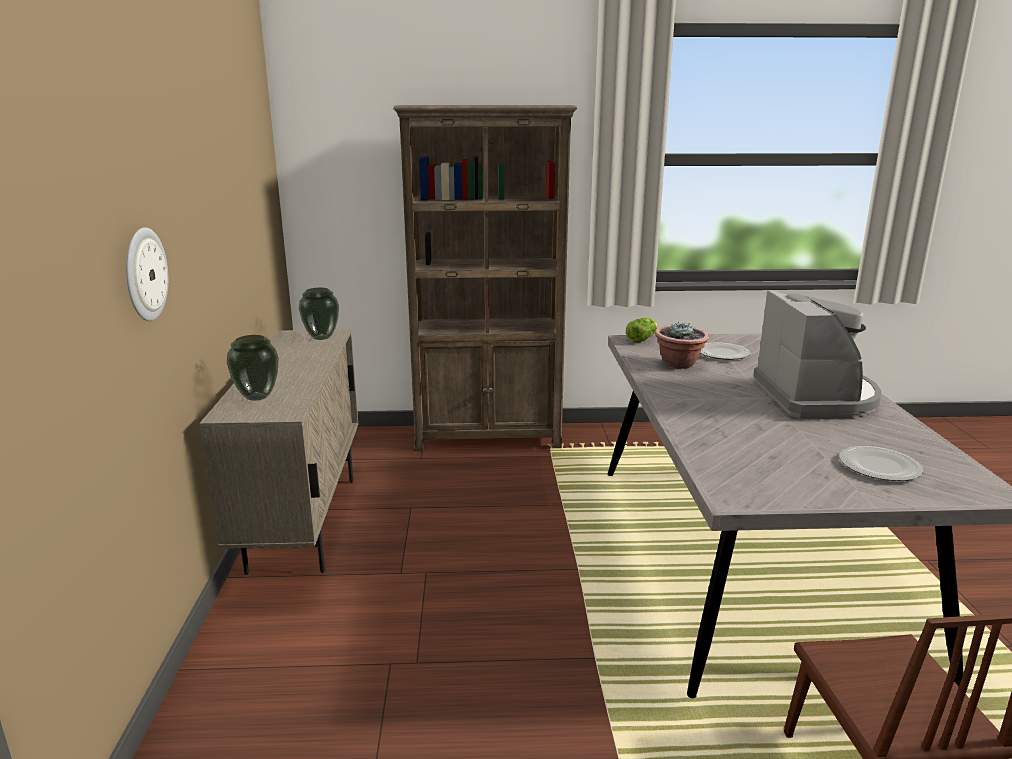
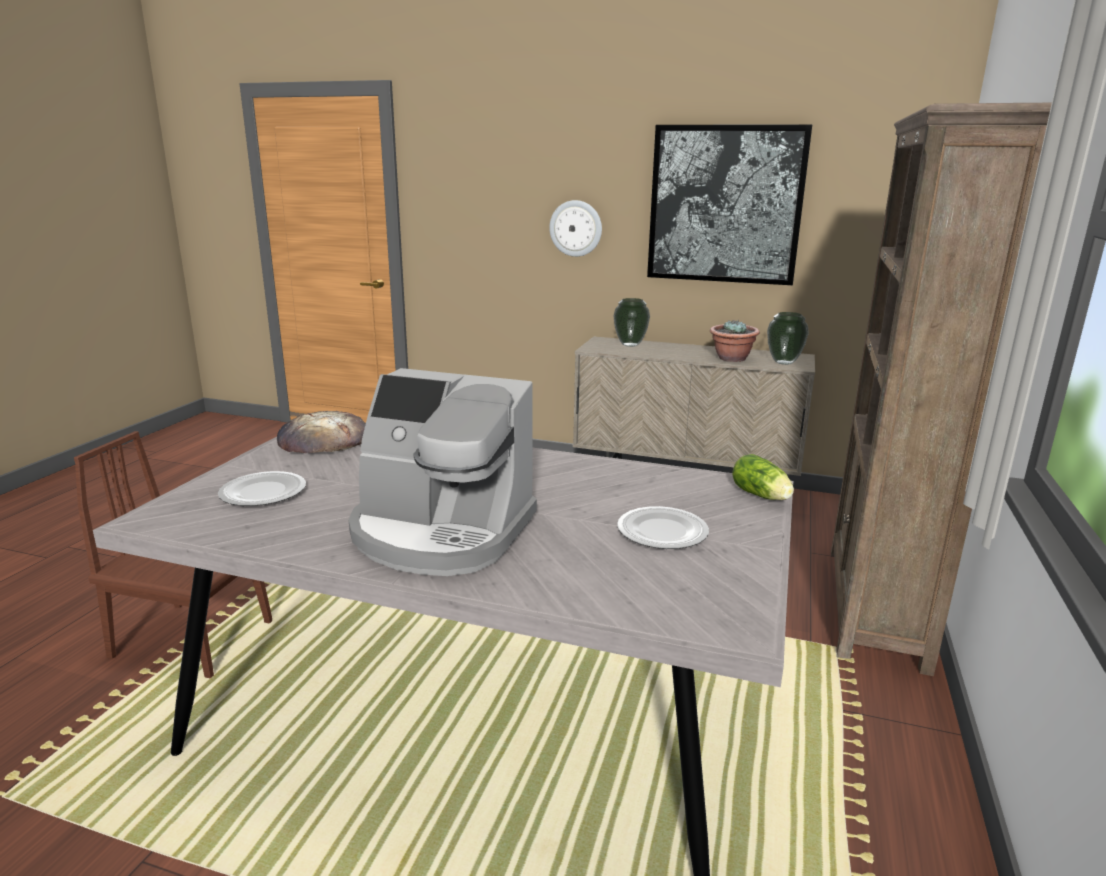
camera: 110 degrees right, 0 degrees up
(217, 199) = (725, 205): none -> picture
(679, 364) = (630, 489): potted plant -> potted plant (731, 359)
(754, 483) = (323, 439): none -> bread

